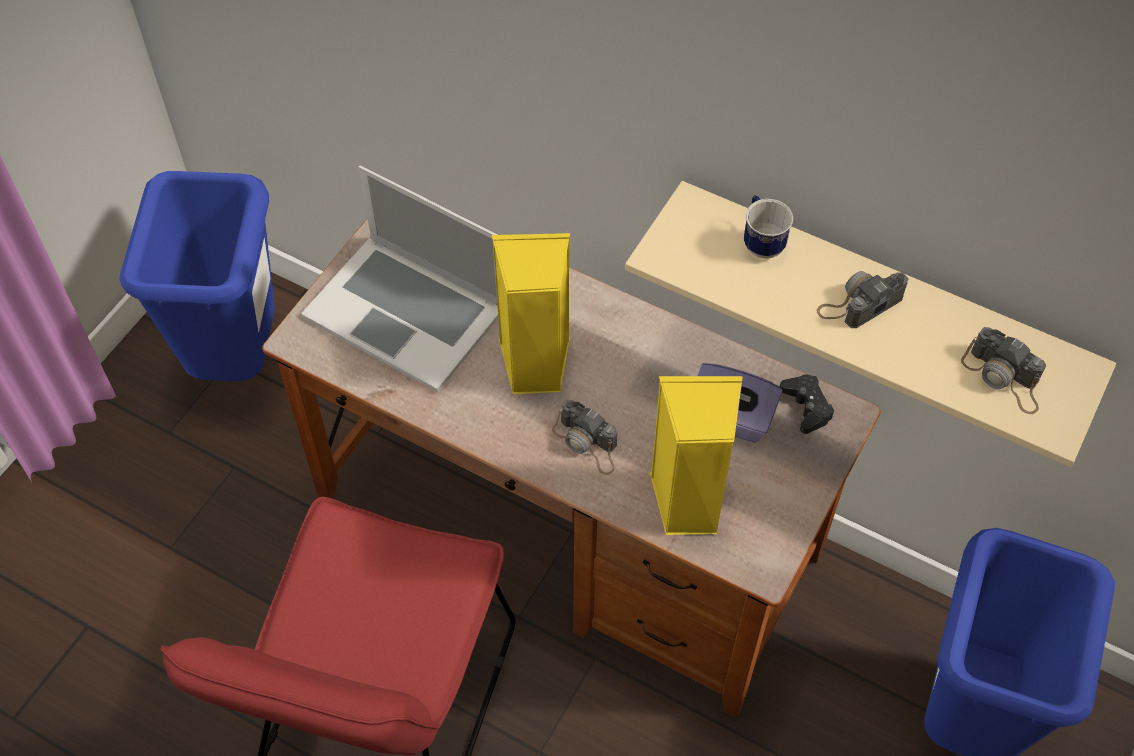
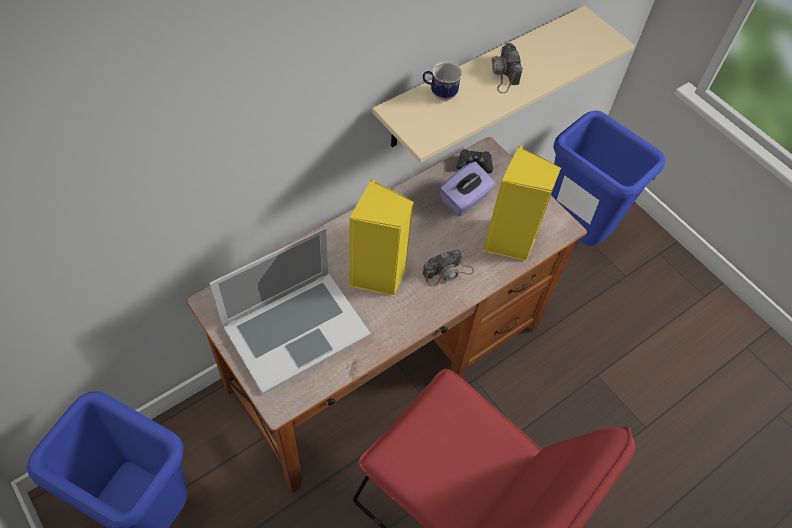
camera: 70 degrees left, 0 degrees up
(1003, 378) = (577, 45): camera -> none

